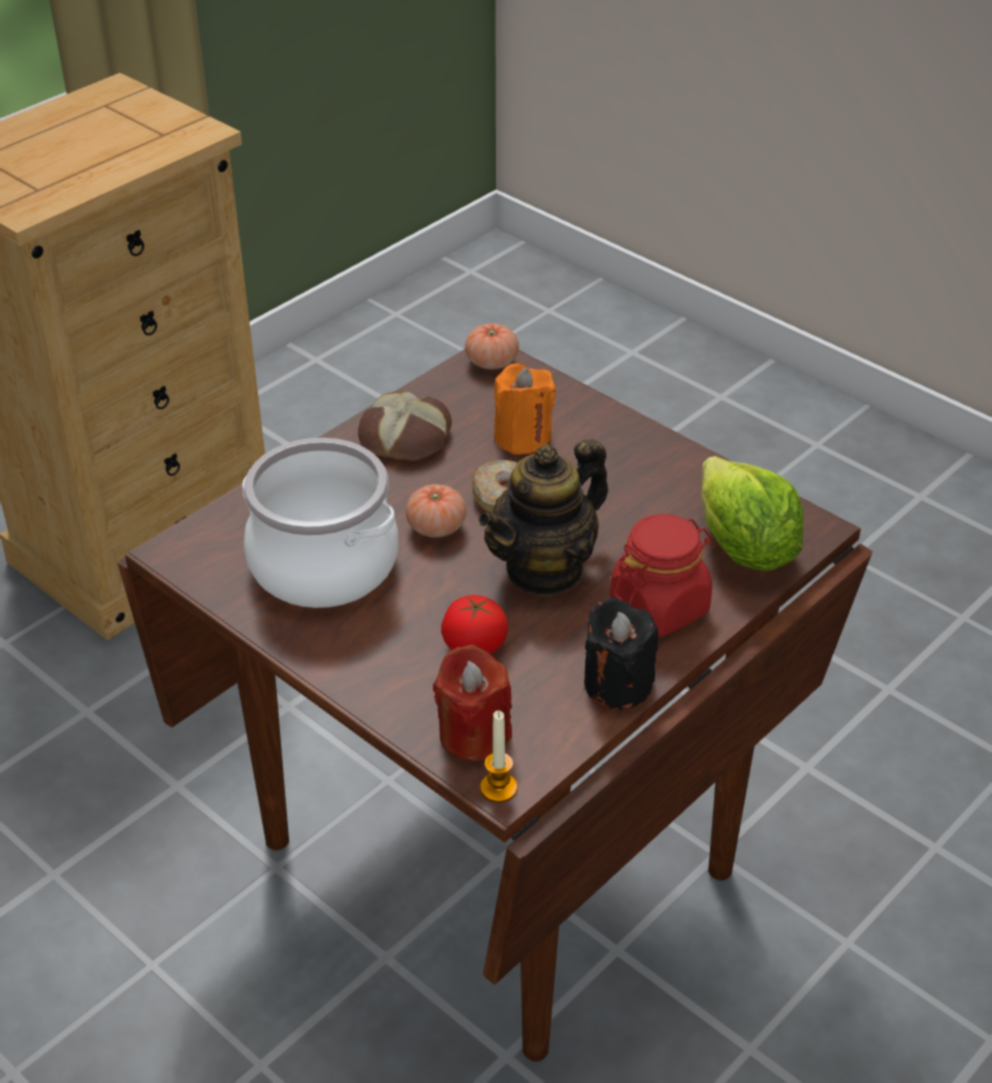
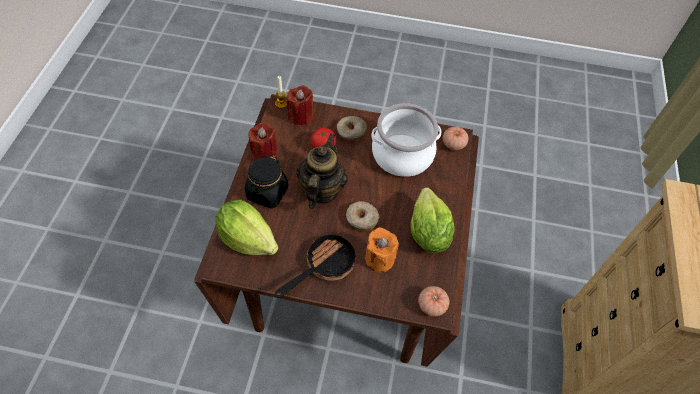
camera: 145 degrees right, 15 degrees up
(387, 651) = (351, 132): none -> donut
(407, 437) = (427, 233): bread -> lettuce
(436, 527) = (376, 191): tomato -> tomato (453, 144)
(617, 685) = (264, 154): black candle -> red candle
(626, 463) = (324, 265): none -> frying pan
(659, 607) = (267, 193): red jar -> black jar

